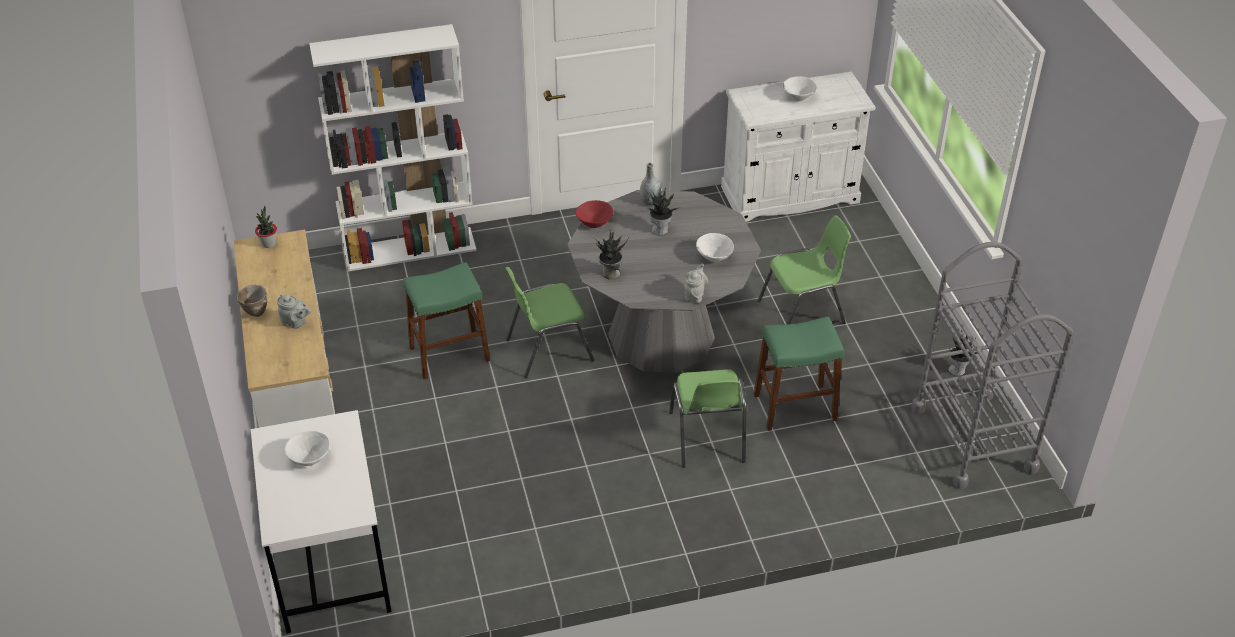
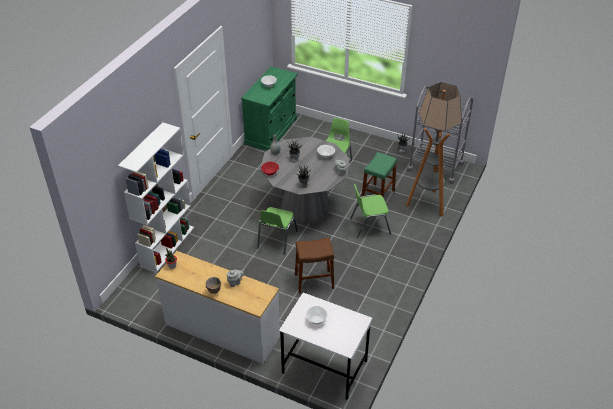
camera: 50 degrees left, 0 degrees up
(449, 354) = (245, 268): green stool -> none
(503, 446) = (314, 281): none -> brown stool
(707, 438) = (369, 226): green chair -> green chair turned 135 degrees clockwise
(790, 195) = (271, 131): white cabinet -> green cabinet
(856, 483) = (427, 204): none -> floor lamp

